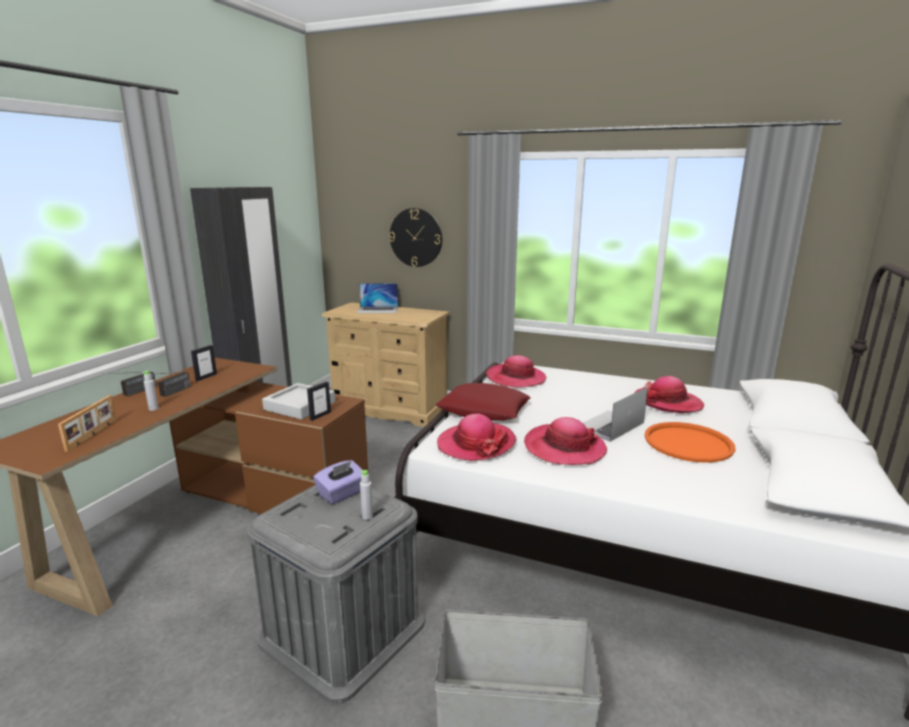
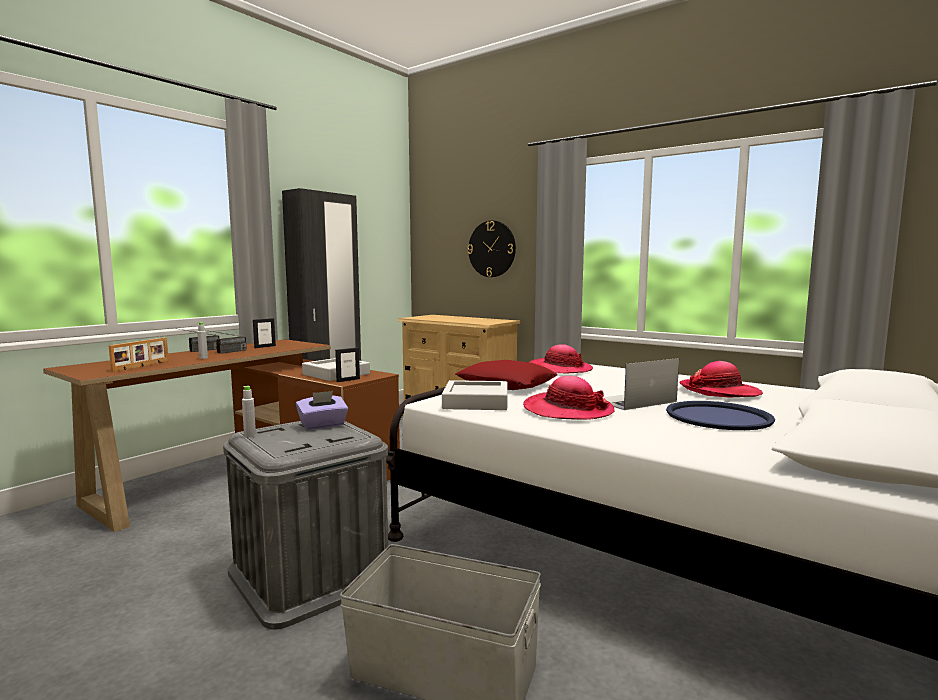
camera: 15 degrees right, 10 degrees down
(367, 516) = (332, 439): grey bottle -> grey bottle (250, 436)
(378, 310) = (451, 318): laptop -> none
(475, 444) = (476, 402): hat -> grey tray
(688, 443) = (718, 417): orange tray -> blue tray

